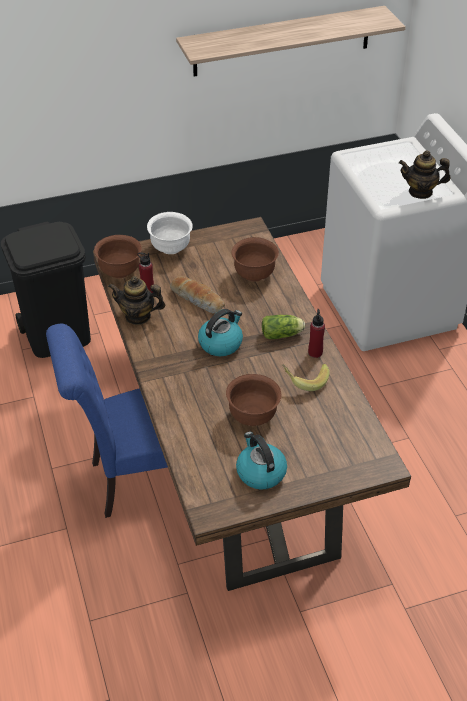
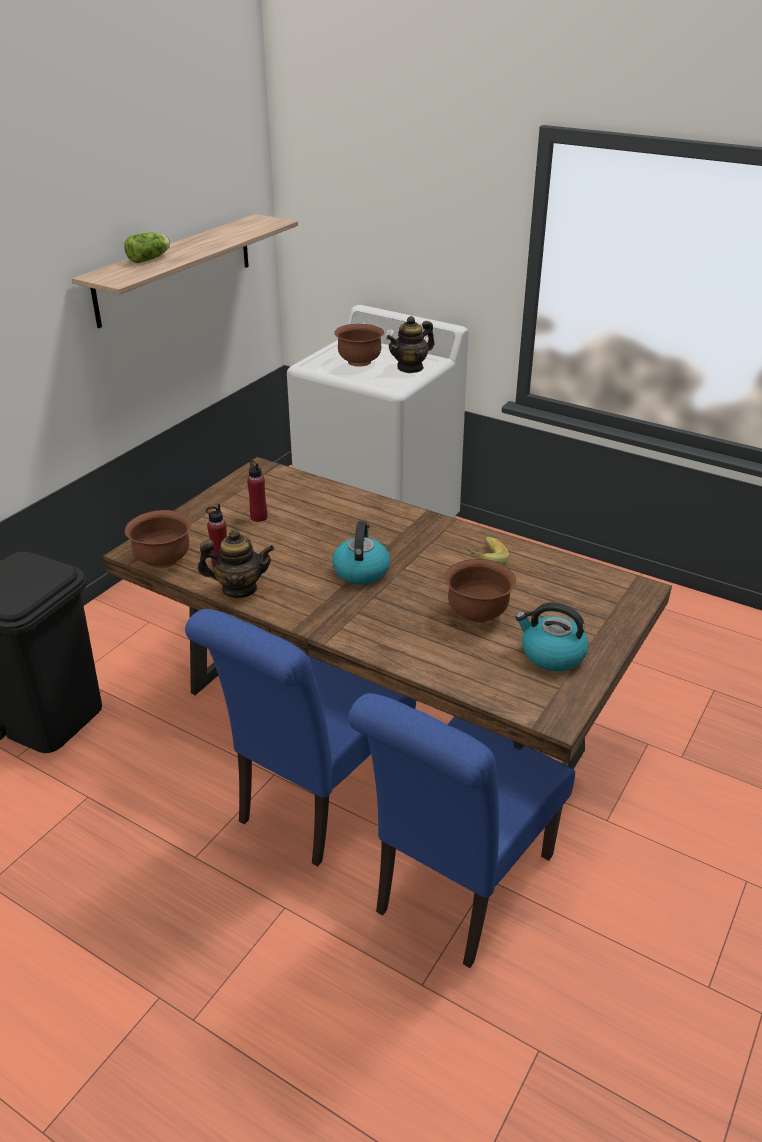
camera: 40 degrees left, 10 degrees down
(138, 316) = (239, 589): teapot -> teapot turned 150 degrees counterclockwise
(163, 586) = (457, 890): none -> blue chair
(170, 248) = (195, 517): white bowl -> none
(198, 300) = (286, 546): bread -> none
(254, 274) = (315, 502): brown bowl -> brown bowl (359, 362)
(283, 334) = (410, 536): lettuce -> lettuce (150, 259)
(315, 352) = (460, 536): red bottle -> red bottle (259, 517)

